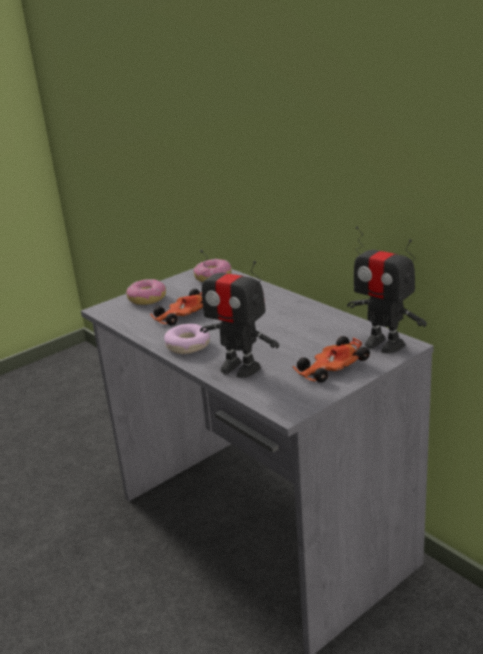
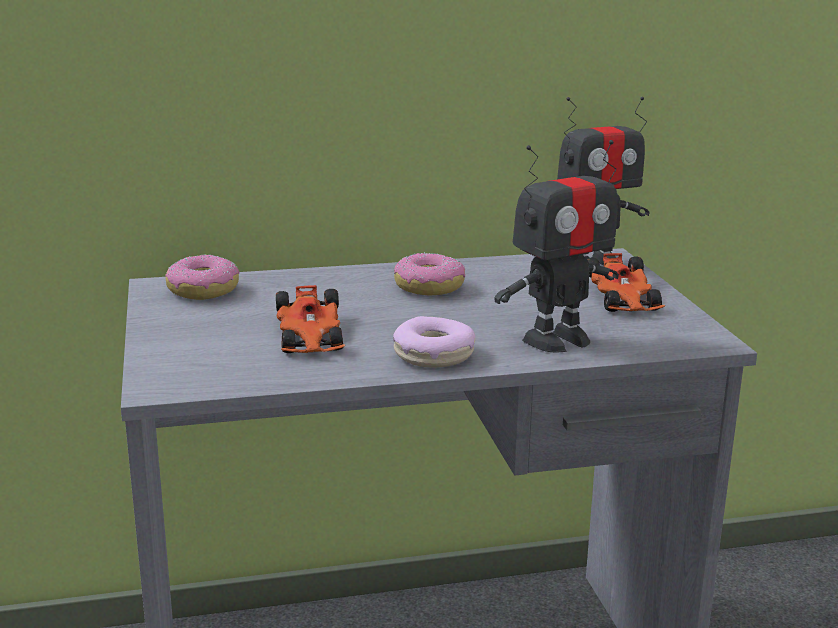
camera: 65 degrees left, 5 degrees down
(147, 299) = (190, 346): donut -> donut (429, 287)

